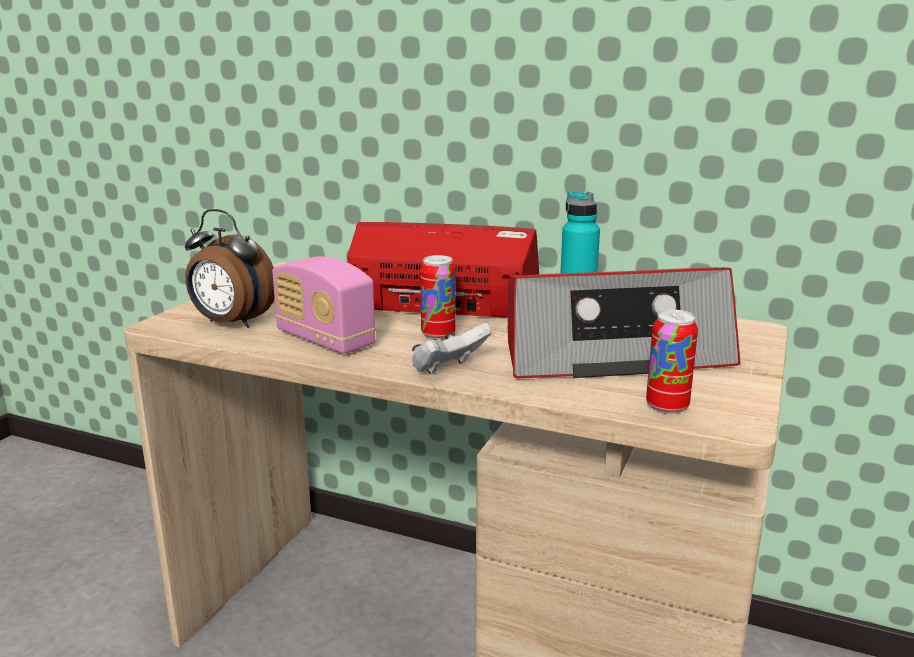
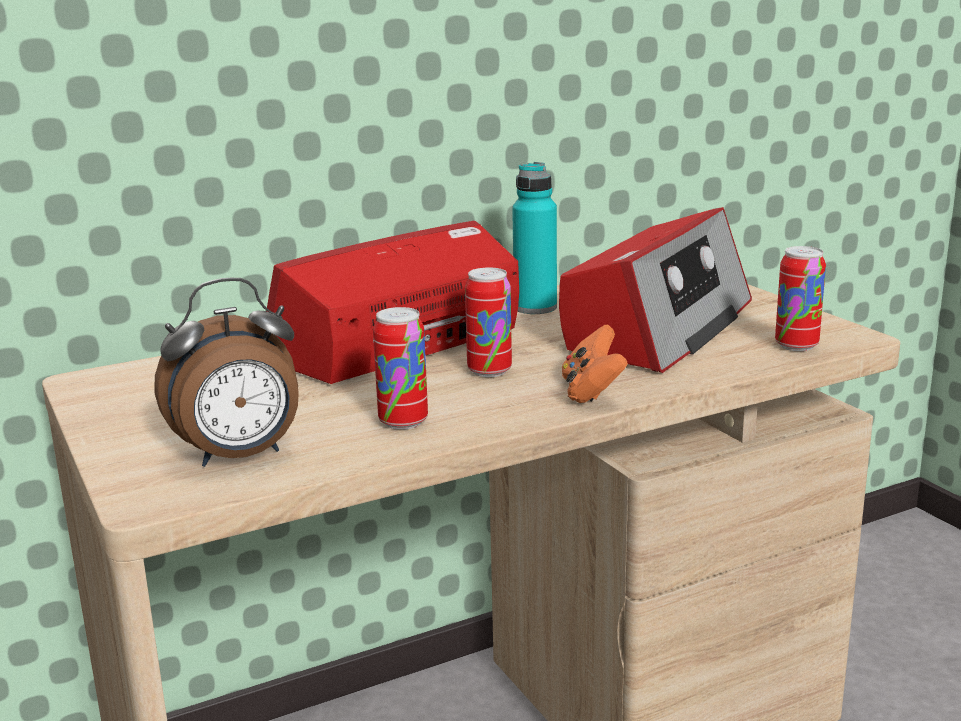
camera: 50 degrees left, 0 degrees up
(325, 339) = (403, 422): radio -> can
(448, 369) = (591, 391): white game controller -> orange game controller

